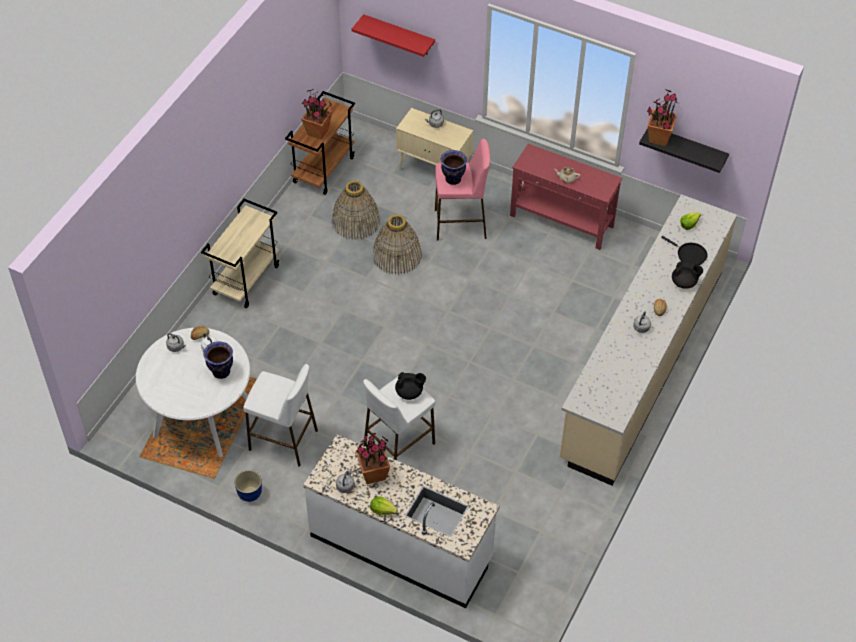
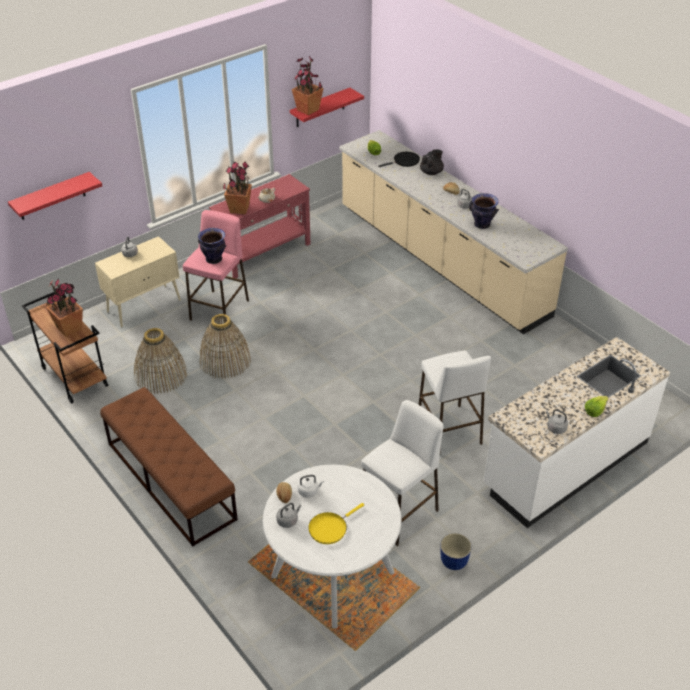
camera: 65 degrees left, 10 degrees down
(180, 374) = (329, 528): none -> yellow frying pan
(221, 372) = (346, 491): vase -> vase (482, 225)
(246, 279) = (170, 480): beige cart -> brown bench
(373, 474) = (549, 404): potted plant -> potted plant (239, 209)
(409, 392) = (450, 361): black teapot -> none
(687, 147) = (320, 108): black shelf -> red shelf

